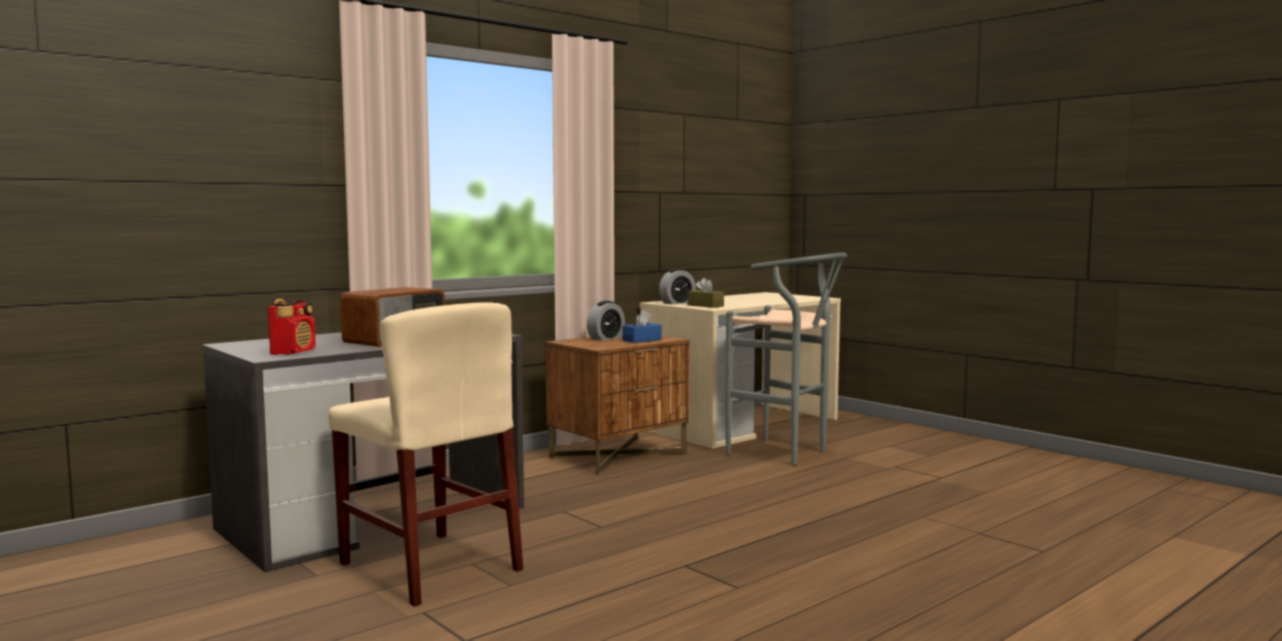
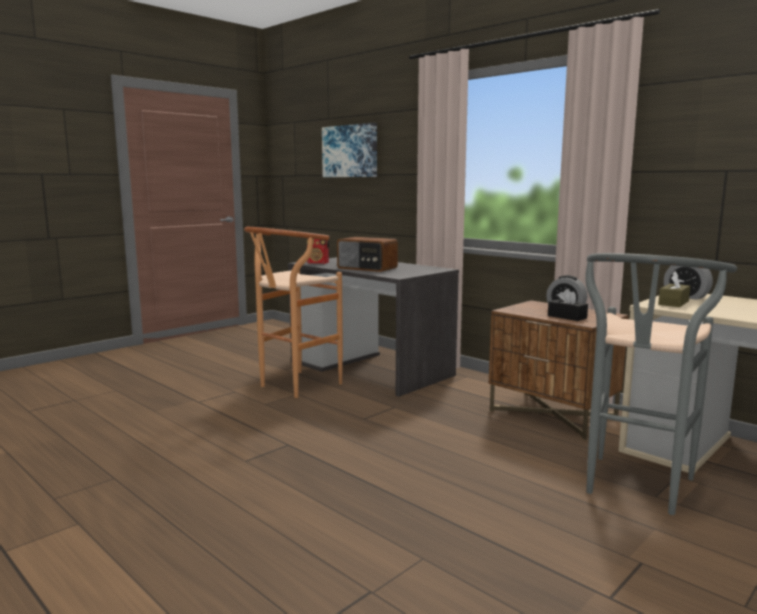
camera: 85 degrees right, 5 degrees up
(131, 132) = (350, 151): none -> picture
(429, 566) = (294, 386): beige chair -> brown stool
(642, 340) = (567, 317): blue tissue box -> black tissue box

